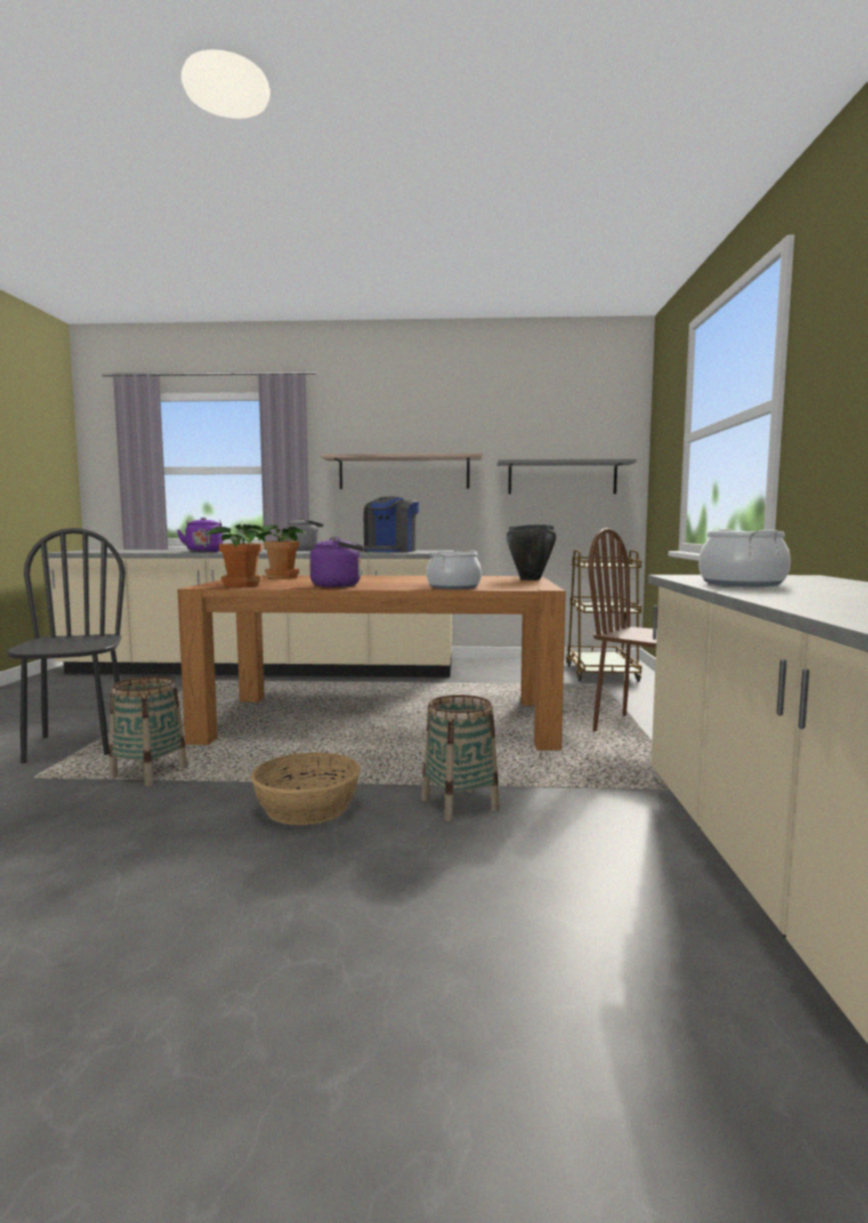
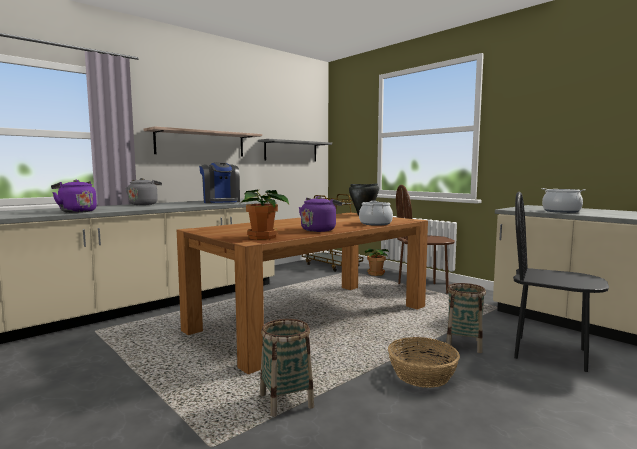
camera: 45 degrees left, 0 degrees up
(76, 746) = (160, 412): black chair -> black chair (550, 353)
(283, 577) = (229, 228): potted plant -> potted plant (376, 273)

